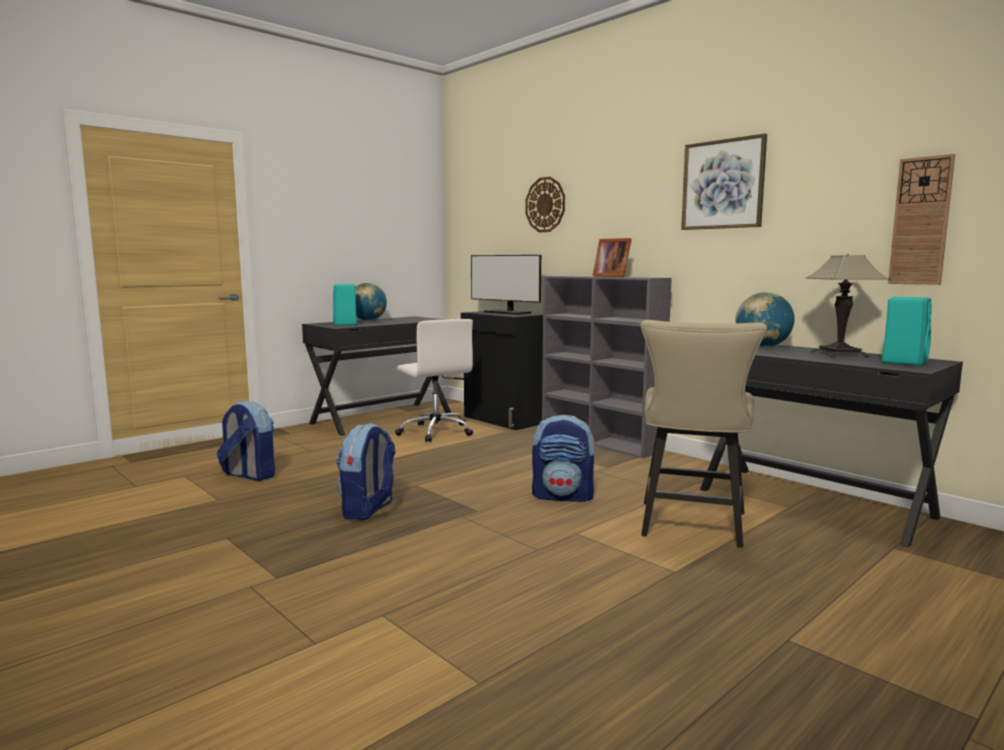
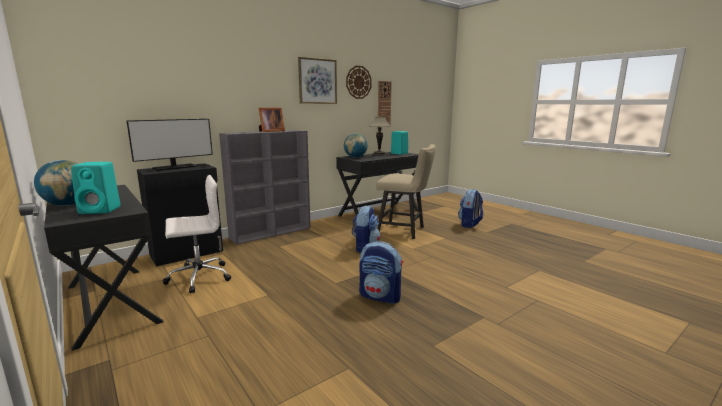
camera: 85 degrees left, 5 degrees up
(249, 475) = (279, 362): backpack -> backpack (470, 224)
(545, 205) = (188, 78): wall clock -> wall clock (358, 82)

